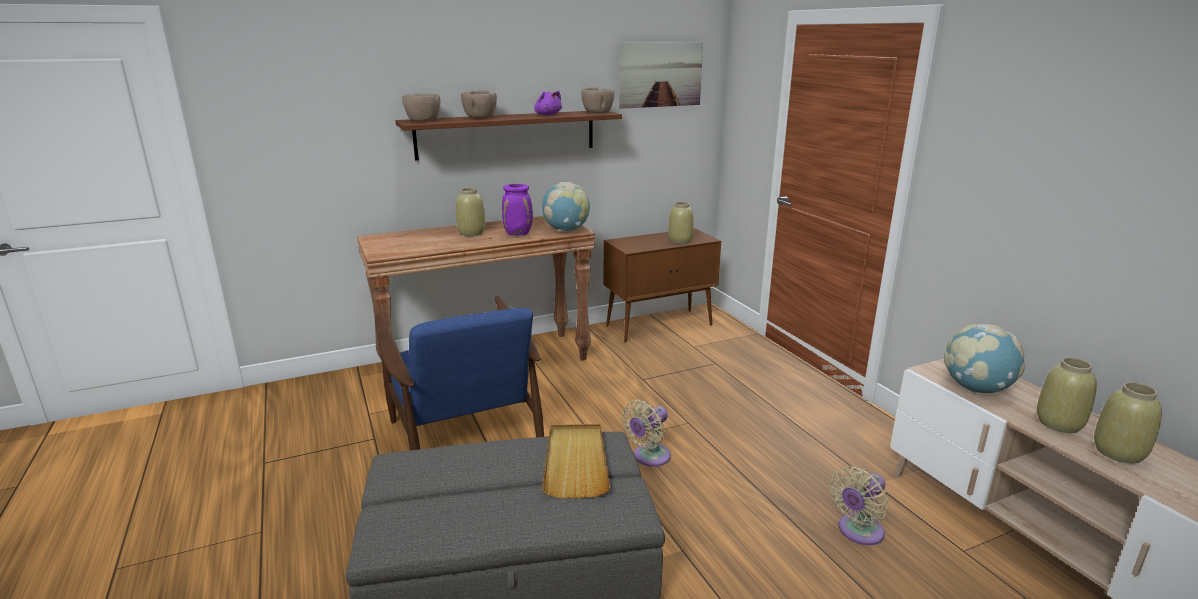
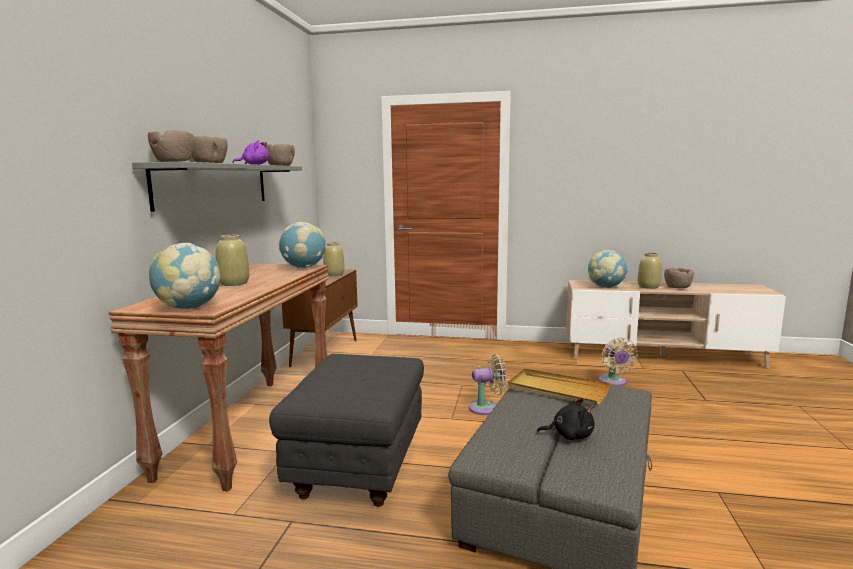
camera: 55 degrees left, 10 degrees down
(381, 248) = (189, 308): none -> globe
(465, 434) = (359, 468): blue armchair -> grey ottoman
(465, 496) = (569, 435): none -> black plush toy
(507, 134) = (215, 185): brown shelf -> grey shelf
(518, 234) = (277, 275): purple vase -> none
(649, 457) = (487, 408): beige fan -> beige fan turned 90 degrees counterclockwise
(660, 74) = (290, 140): picture -> none
(1119, 453) = (678, 287): beige vase -> brown bowl

